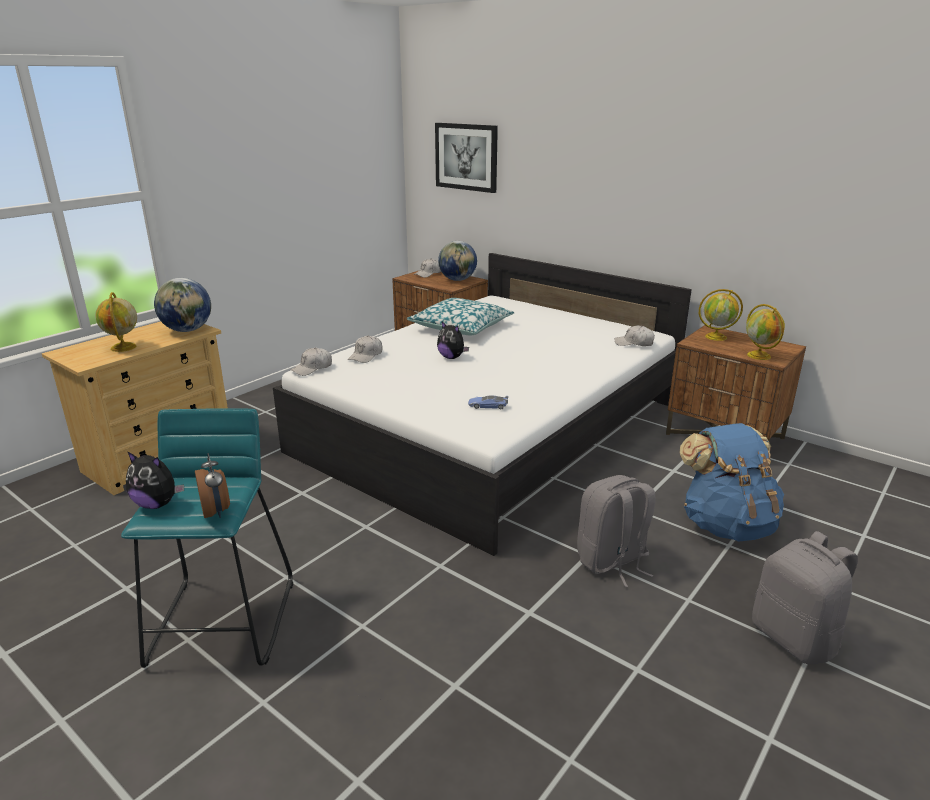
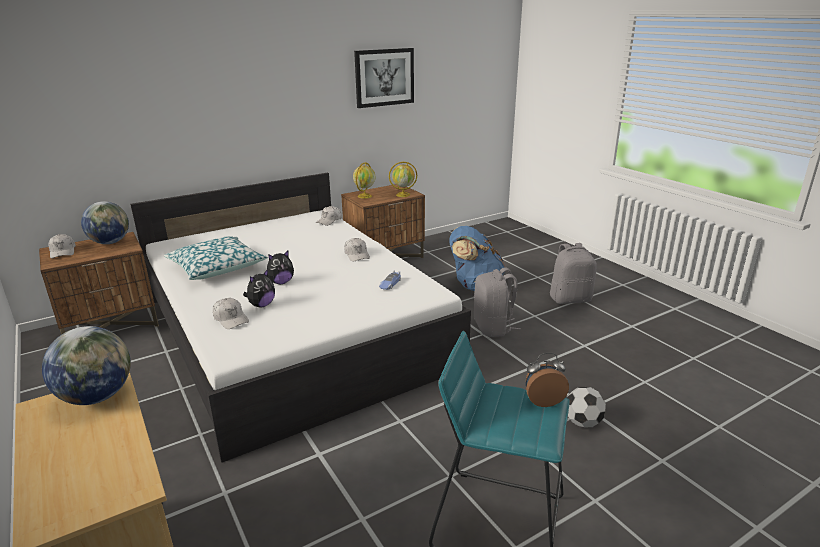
camera: 70 degrees left, 0 degrees up
(123, 348) = (103, 454): globe -> none
(157, 504) = (521, 433): plush toy -> plush toy (261, 305)
(312, 368) = (228, 351): white cap -> white cap (357, 255)
(419, 680) = (582, 422): none -> football
(466, 157) = (66, 113): picture -> picture (384, 77)

